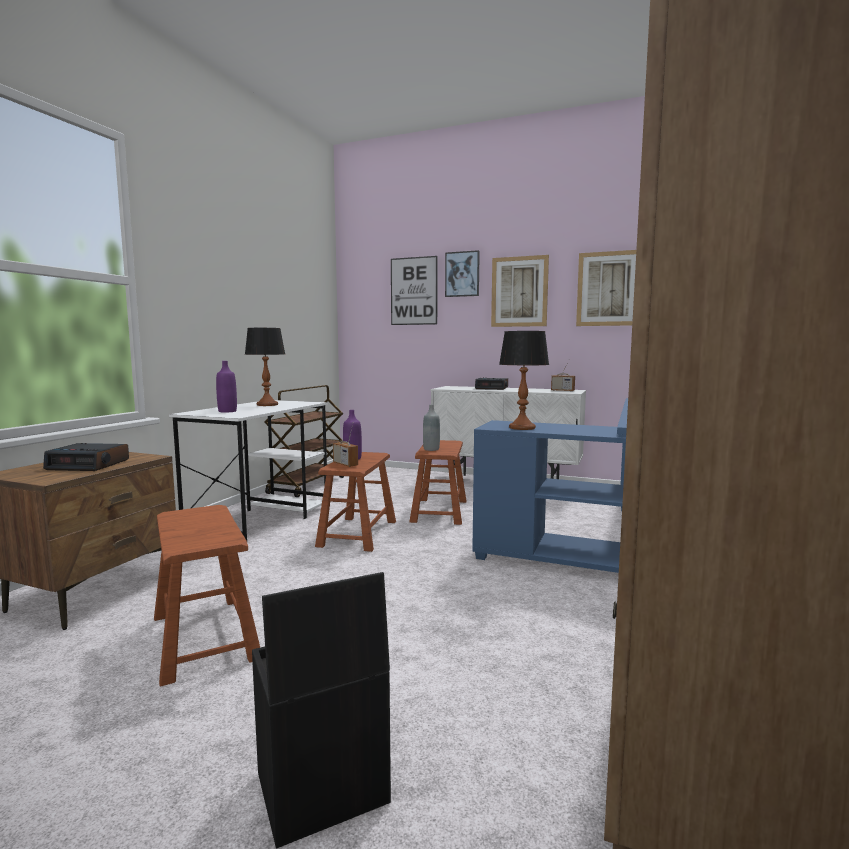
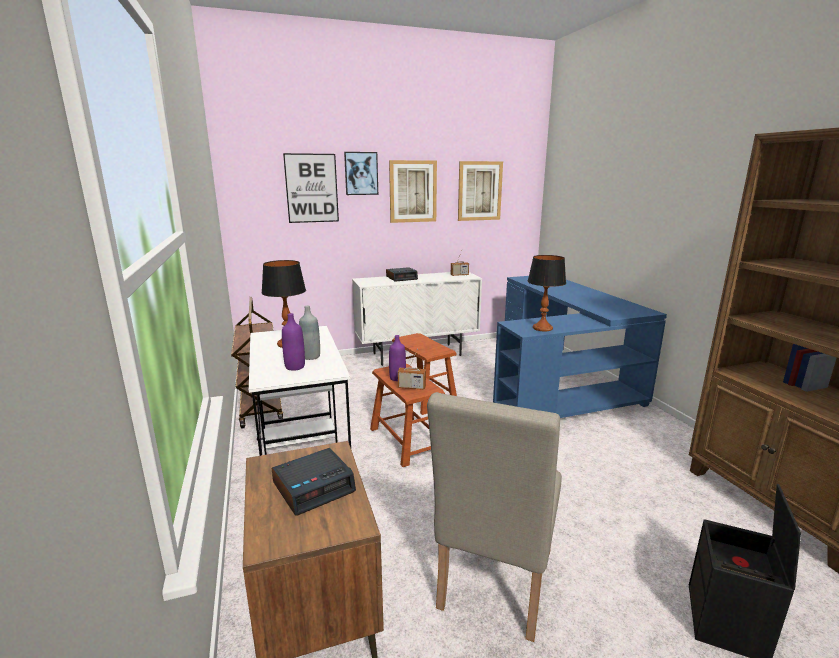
camera: 40 degrees left, 10 degrees up
(204, 637) = (492, 586): brown stool -> beige chair
(431, 449) = (425, 349): grey bottle -> grey bottle (311, 356)

